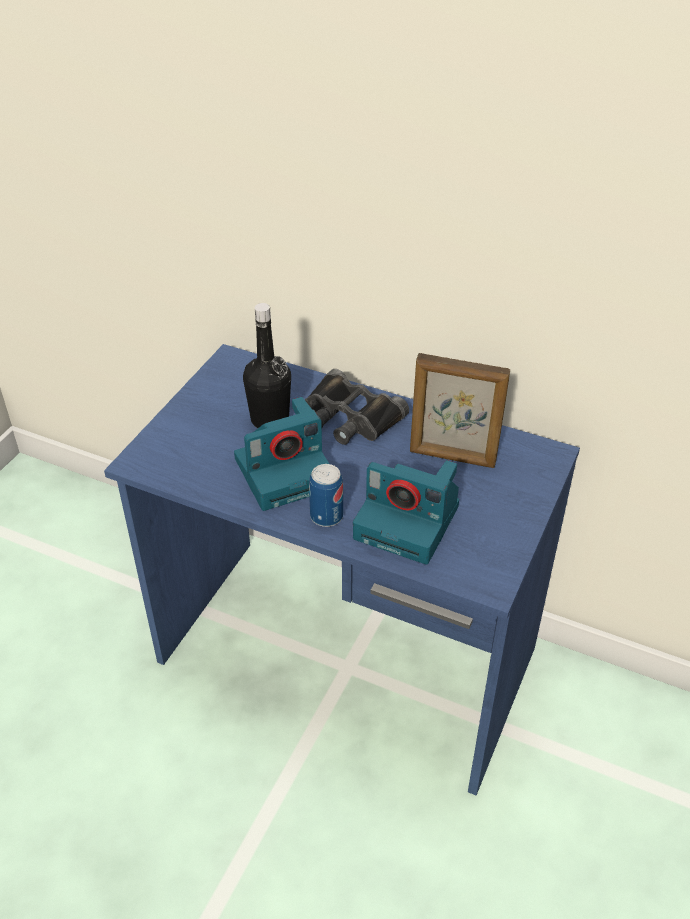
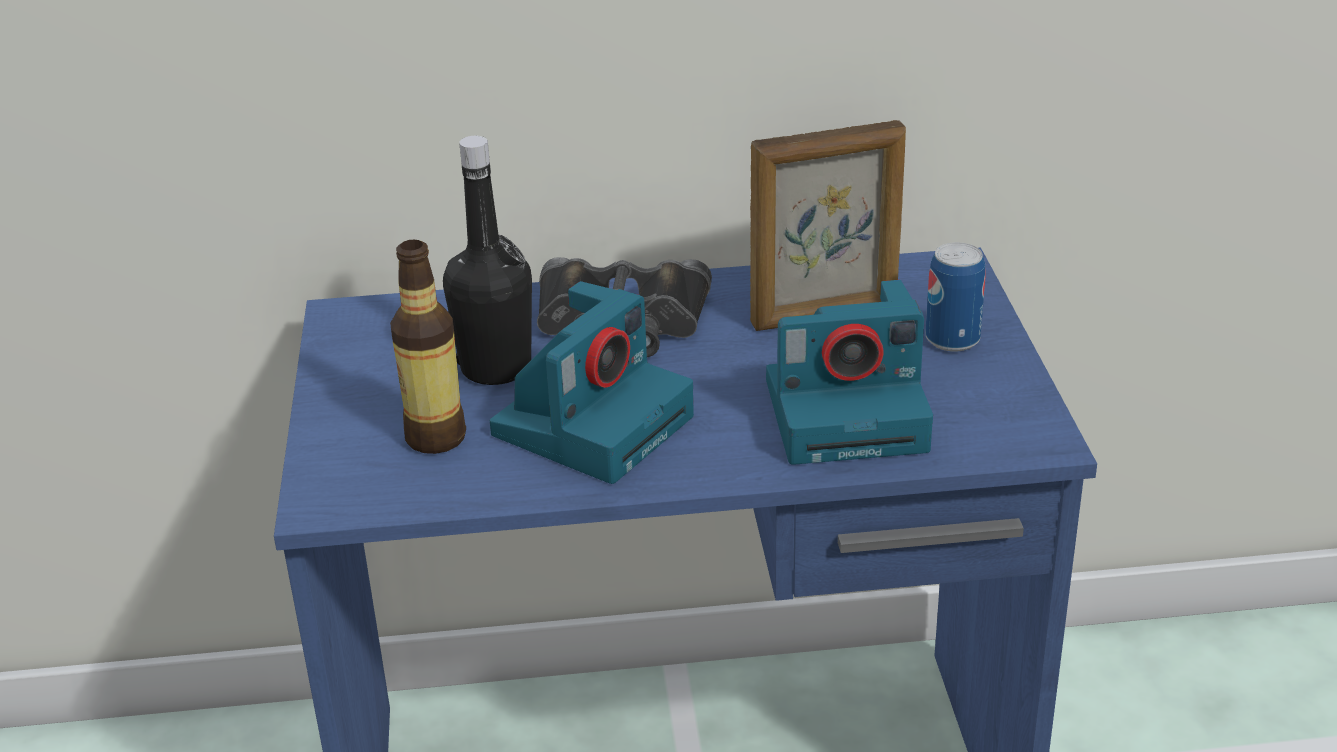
camera: 30 degrees left, 10 degrees down
(210, 448) = (435, 438): none -> bottle
(326, 516) = (720, 453): can -> can (952, 339)

